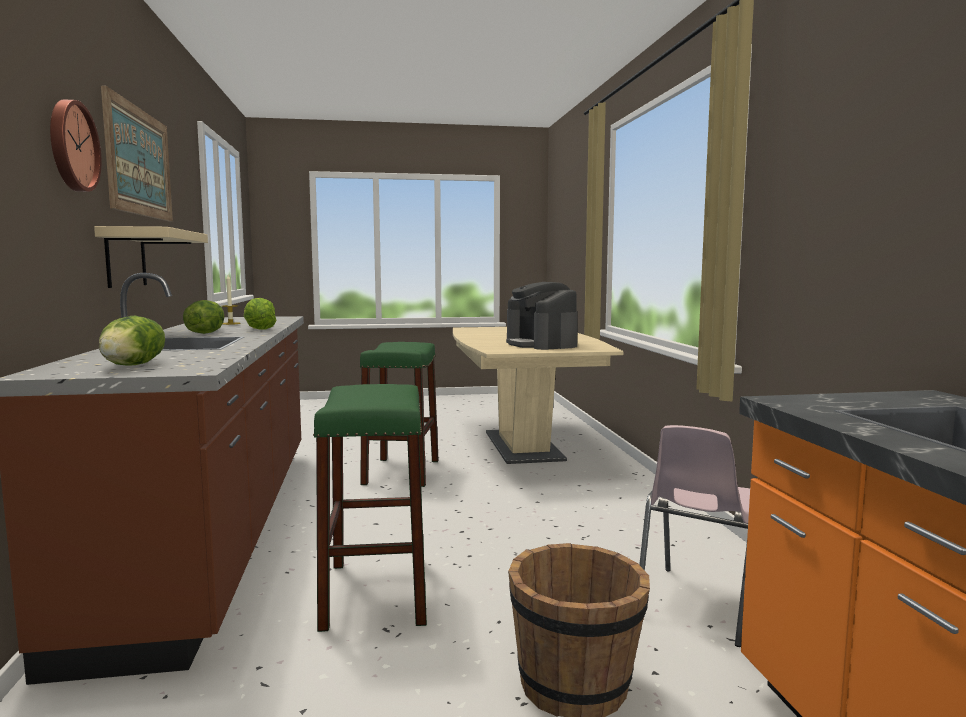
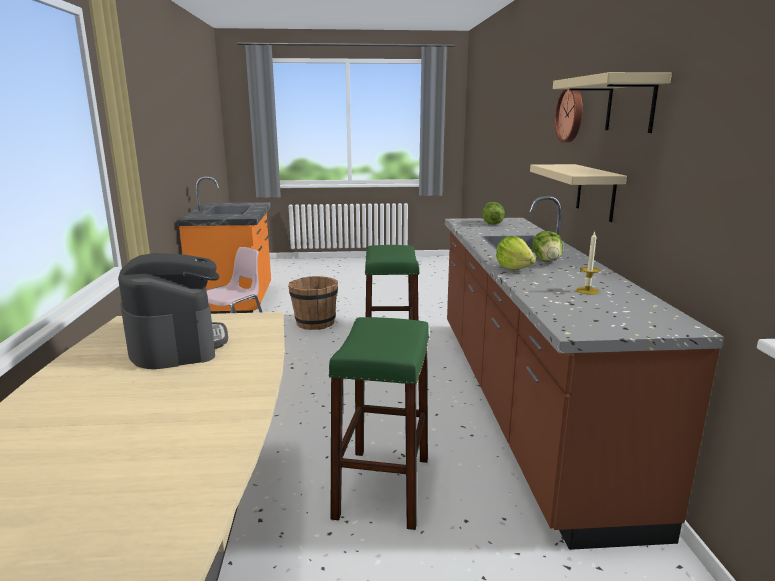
camera: 175 degrees left, 10 degrees up
(139, 162) = (630, 104): picture -> beige shelf

